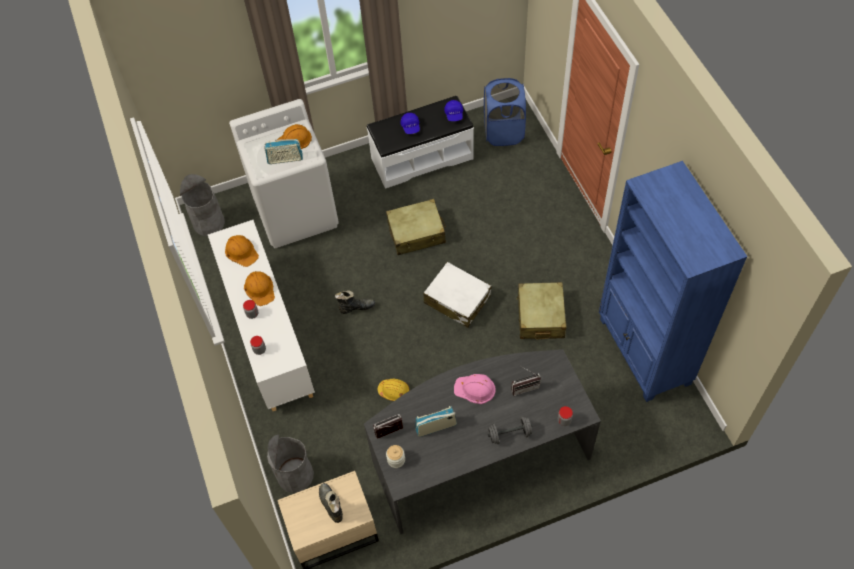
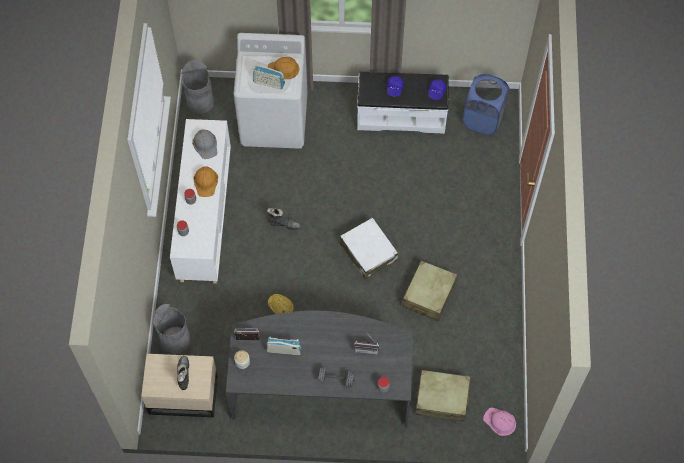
camera: 20 degrees right, 5 degrees up
(241, 251) = (205, 144): orange hard hat -> grey hard hat
(416, 233) = (364, 180): beige suitcase -> beige suitcase (442, 399)
(475, 389) = (328, 334): pink hard hat -> pink hard hat (500, 422)
(644, 352) = (497, 360): blue bookcase -> none

